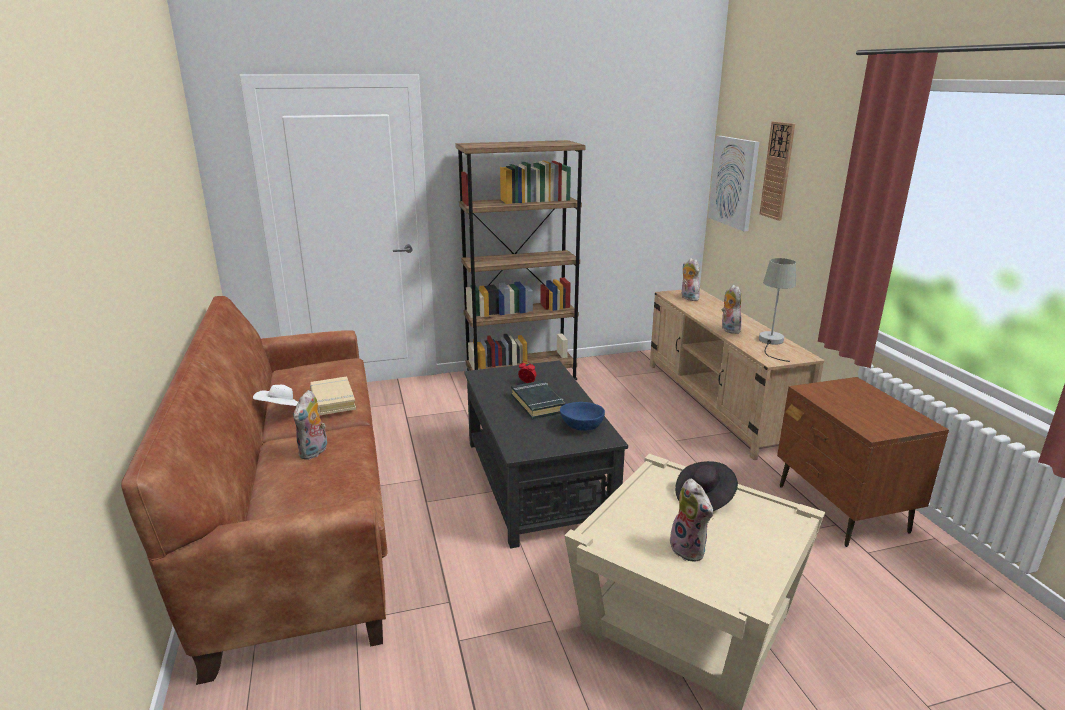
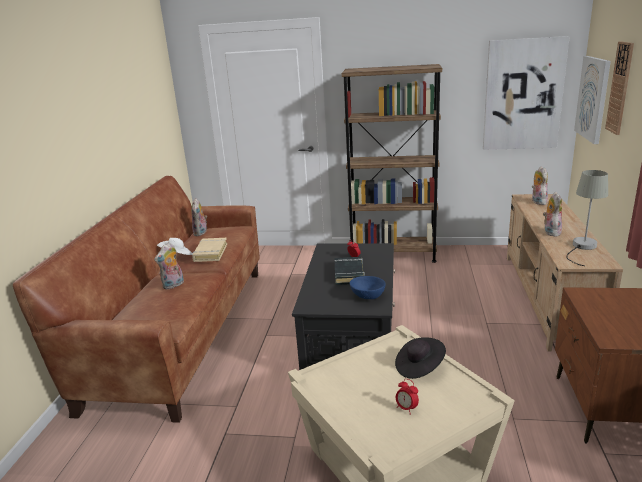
camera: 25 degrees right, 0 degrees up
(655, 178) = (523, 95): none -> picture
(690, 549) = (373, 404): plush toy -> plush toy (201, 233)
(728, 546) = (406, 408): none -> alarm clock

